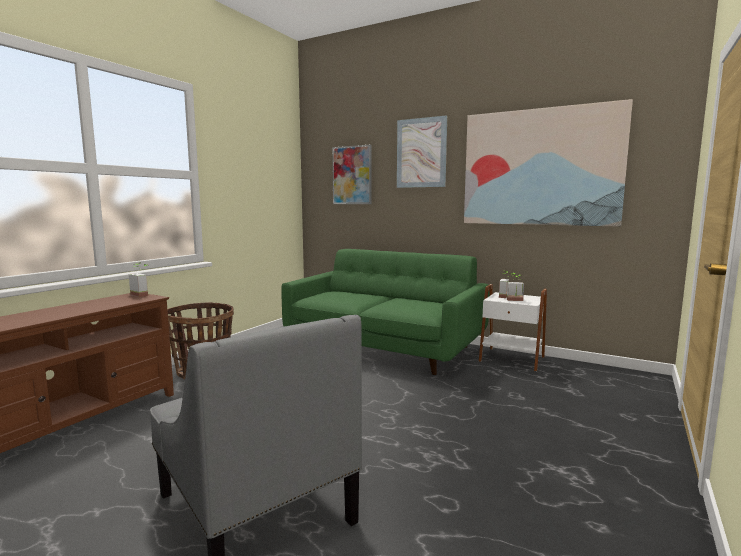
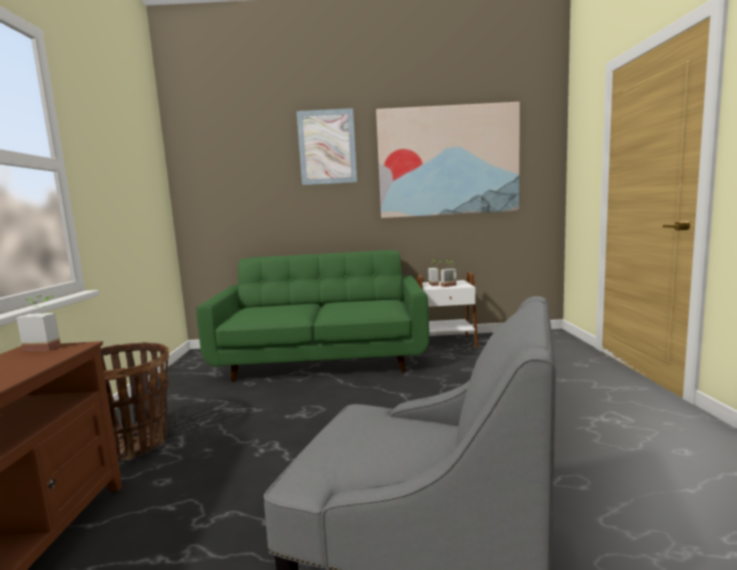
camera: 30 degrees left, 0 degrees up
(352, 175) = (242, 173): picture -> none

